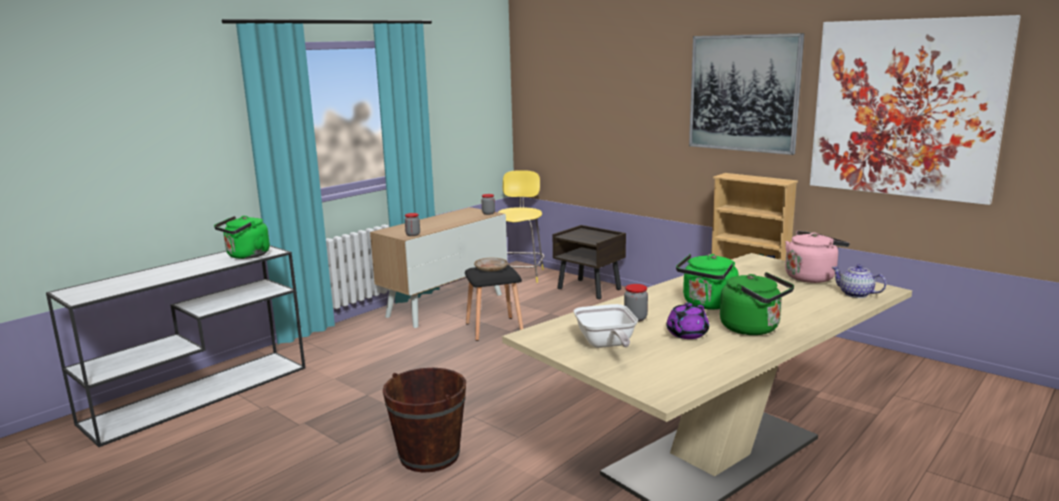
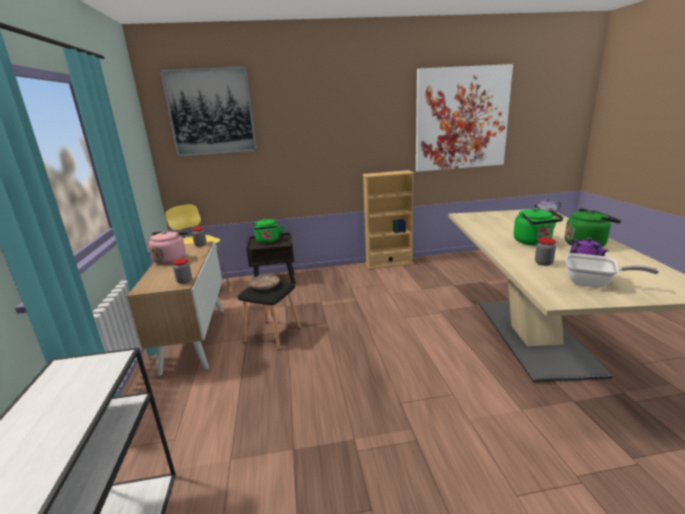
camera: 50 degrees left, 5 degrees up
(246, 256) = (84, 383): green kettle -> green kettle (268, 241)
(429, 455) = (446, 454): brown bucket -> none
(744, 93) = (368, 119): picture -> picture (211, 112)
(811, 277) = (508, 215): pink kettle -> pink kettle (171, 259)

